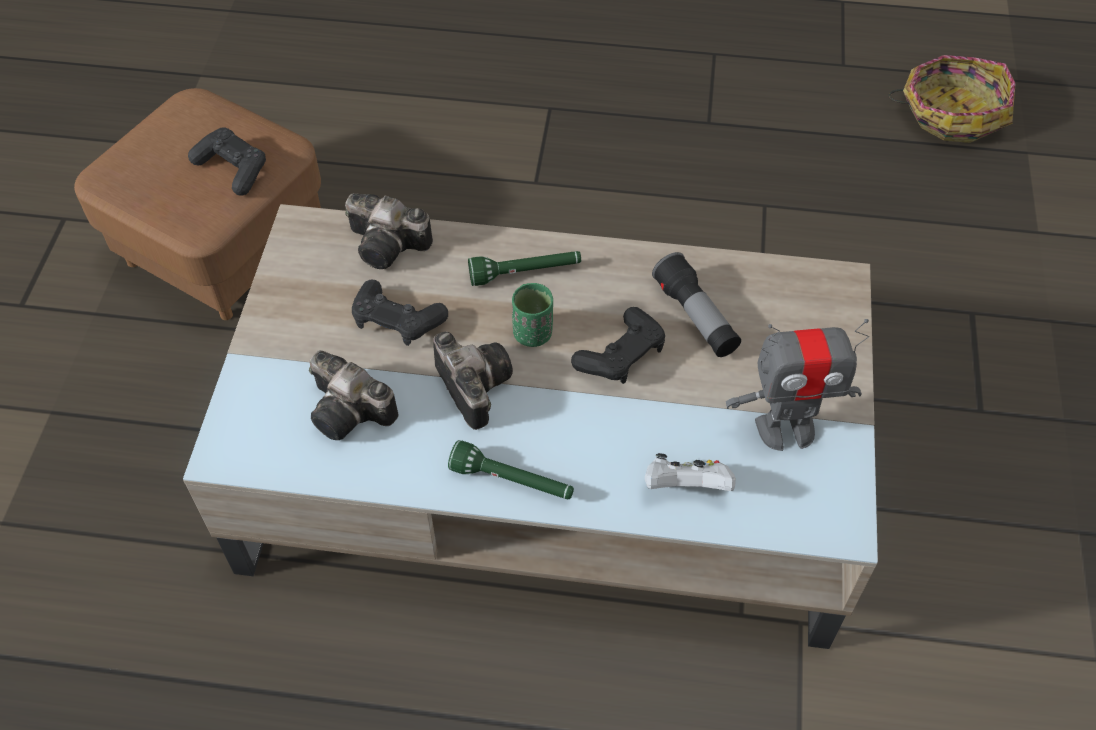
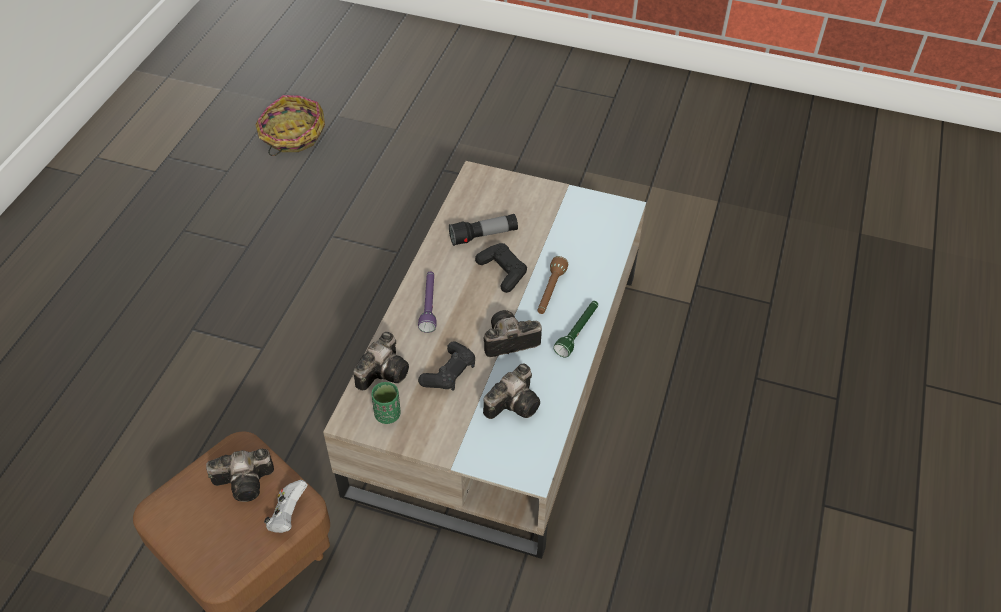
camera: 80 degrees left, 5 degrees down
(232, 168) = (247, 481): black game controller -> camera
(525, 273) = (429, 305): green flashlight -> purple flashlight
(533, 334) = (477, 308): green cup -> green cup (387, 414)
(594, 429) = (550, 292): none -> brown flashlight
(686, 487) = (594, 261): white game controller -> white game controller (288, 515)
(786, 428) = (565, 216): toy robot -> none

